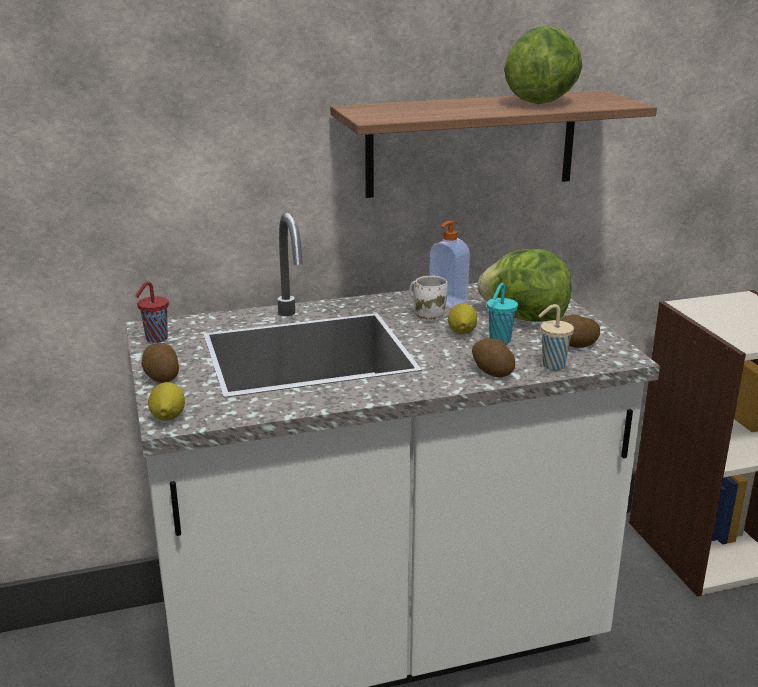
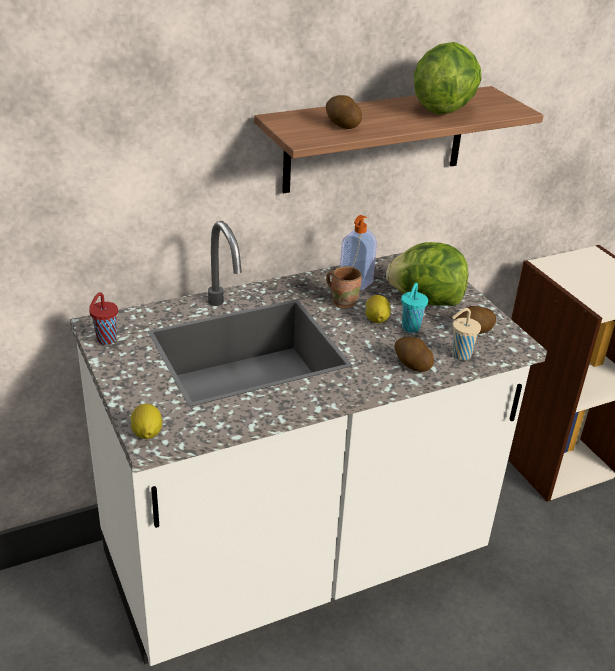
camera: 10 degrees left, 10 degrees up
(161, 377) = (125, 386): potato -> potato (342, 125)
(428, 316) = (343, 301): white mug -> brown mug

